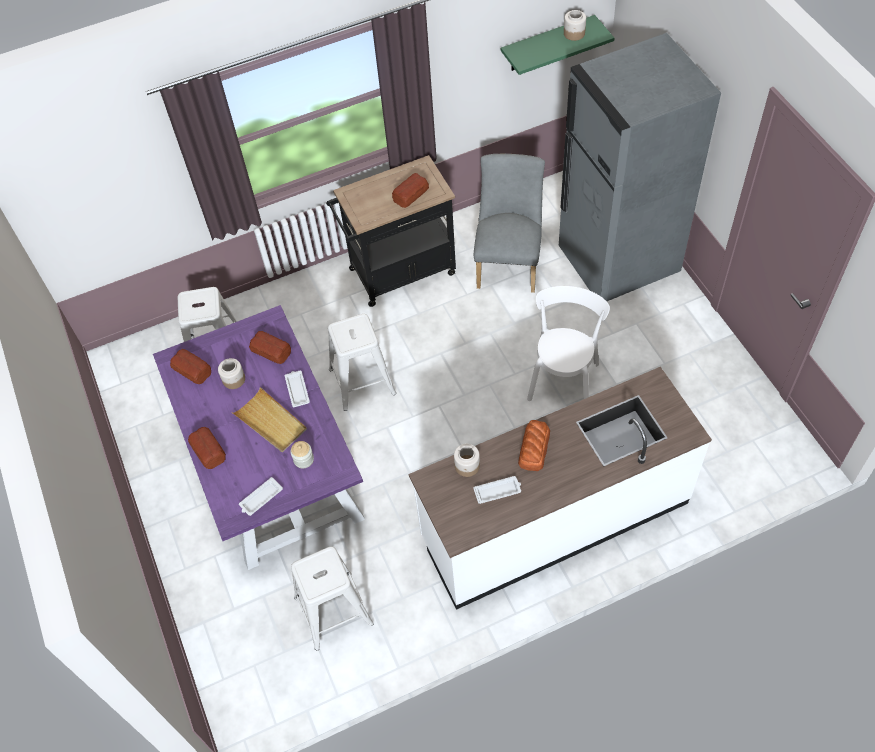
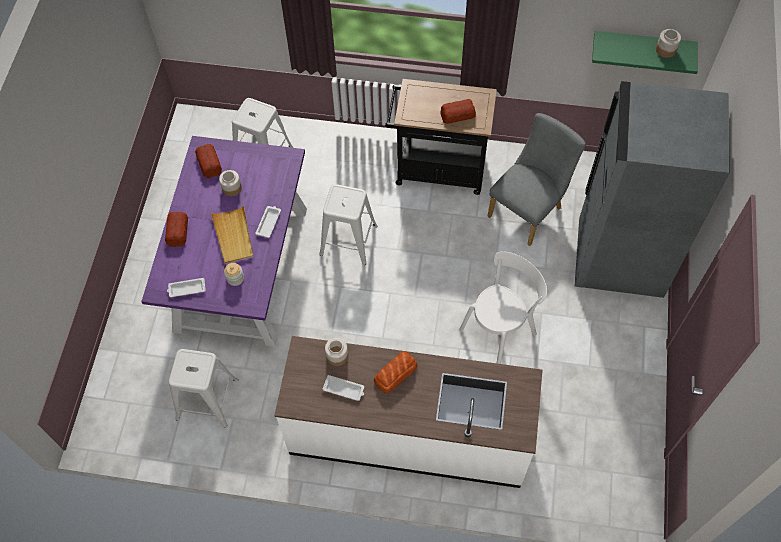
camera: 30 degrees right, 5 degrees up
(271, 351) = (272, 181): bread -> none

